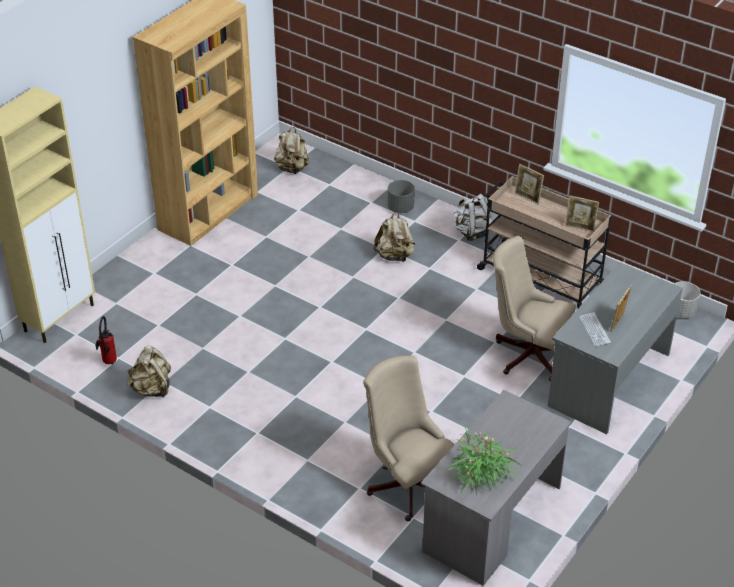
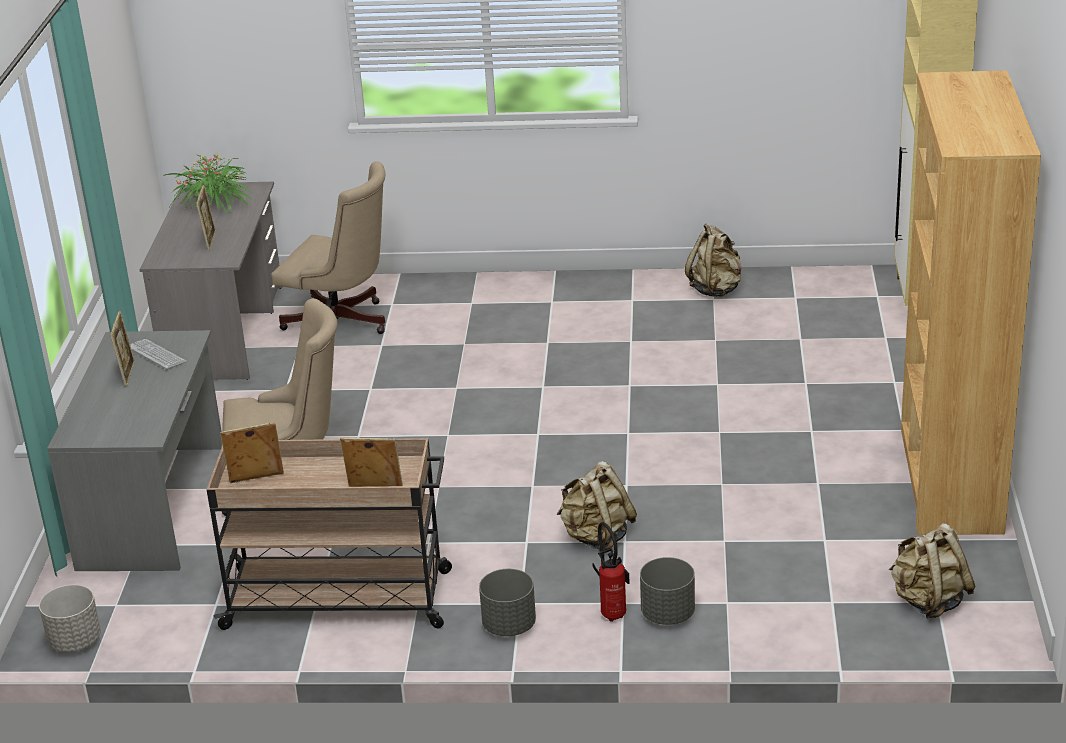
camera: 150 degrees right, 10 degrees down
(108, 363) = (799, 290): fire extinguisher -> fire extinguisher (613, 612)
(472, 232) = (509, 625): white backpack -> grey planter
(508, 428) = (210, 240): none -> picture frame

